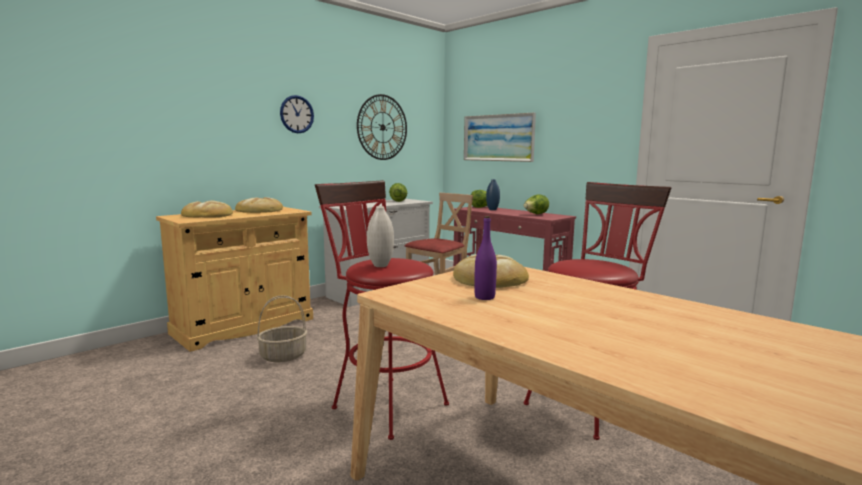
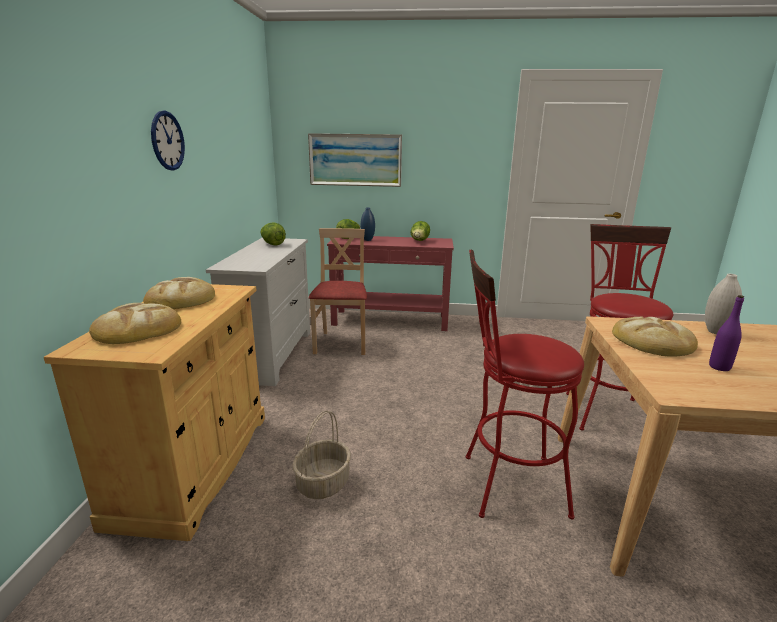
camera: 40 degrees left, 10 degrees up
(380, 265) = (541, 354): white vase -> white vase (715, 332)
(382, 127) = (236, 150): wall clock -> none

